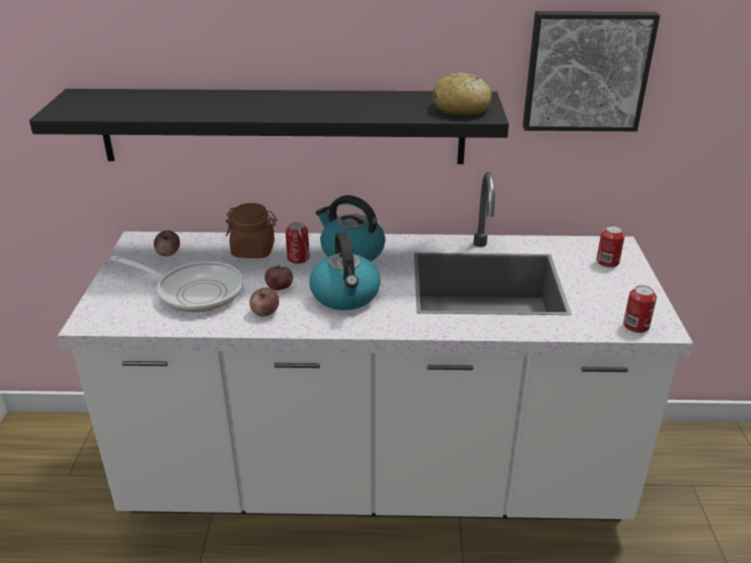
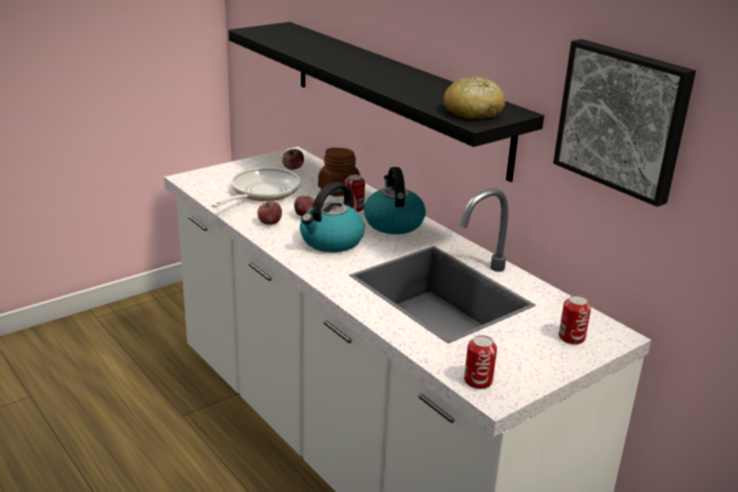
camera: 50 degrees right, 5 degrees down
(194, 291) = (261, 192): frying pan -> frying pan turned 135 degrees counterclockwise

